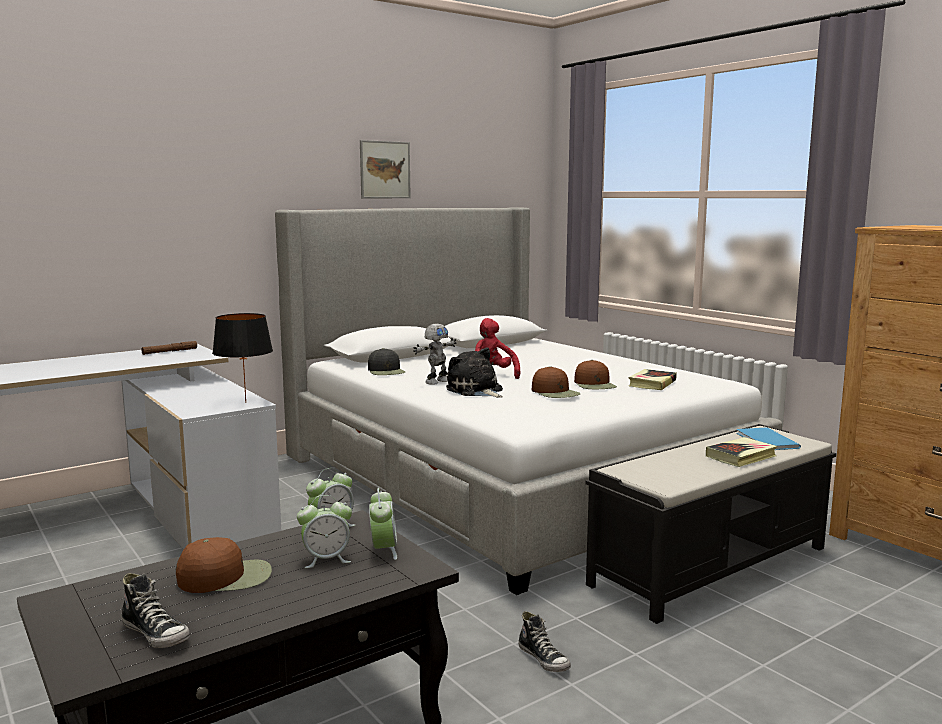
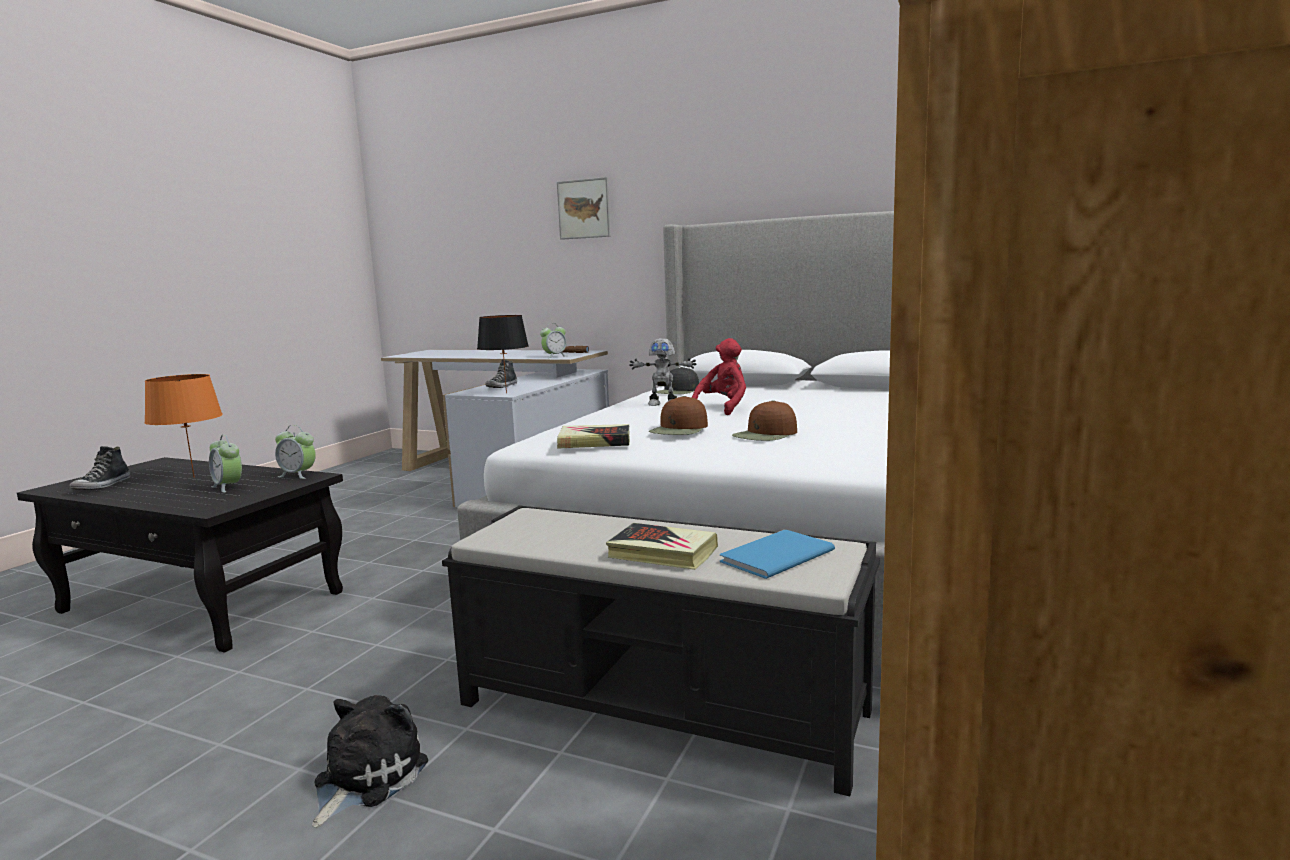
camera: 60 degrees right, 0 degrees up
(226, 577) = (194, 477): brown cap -> orange table lamp
(383, 550) = (250, 494): alarm clock -> alarm clock (554, 356)
(385, 170) = (808, 172): picture -> picture (584, 209)
(476, 391) = (647, 415): plush toy -> plush toy (365, 778)
(544, 659) = (351, 664): shoe -> shoe (502, 386)
(652, 383) = (824, 447): book -> book (594, 442)

